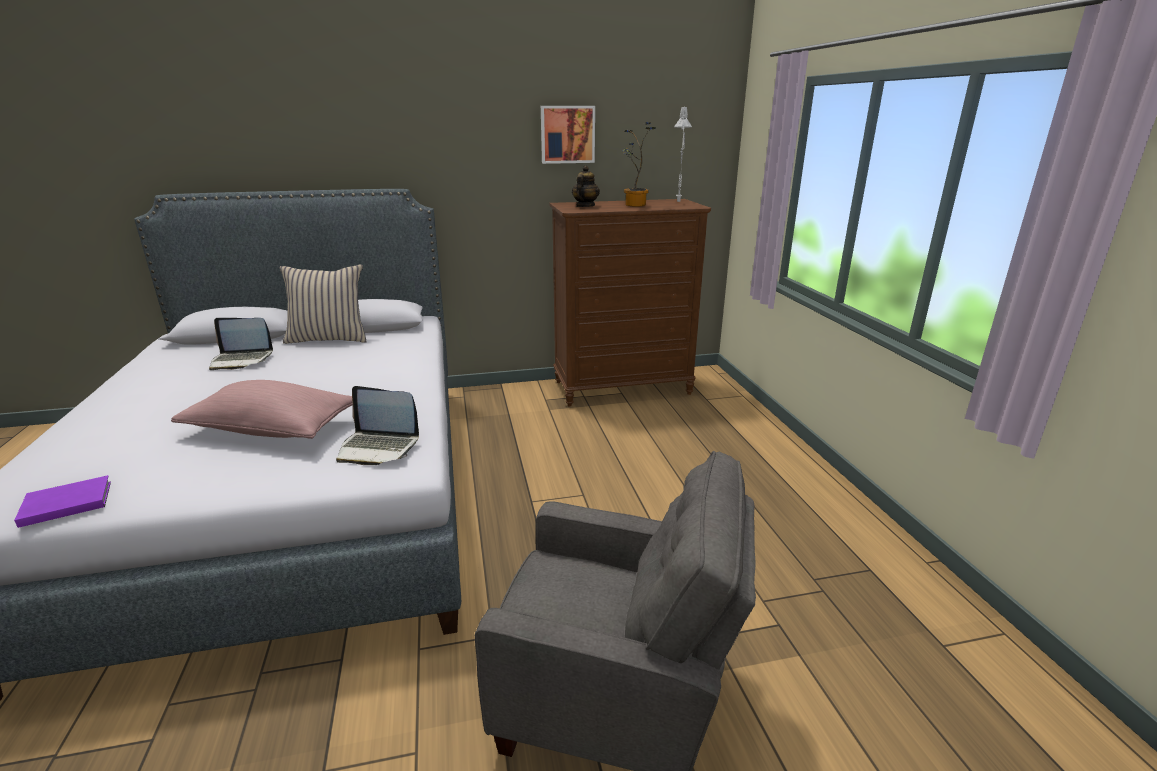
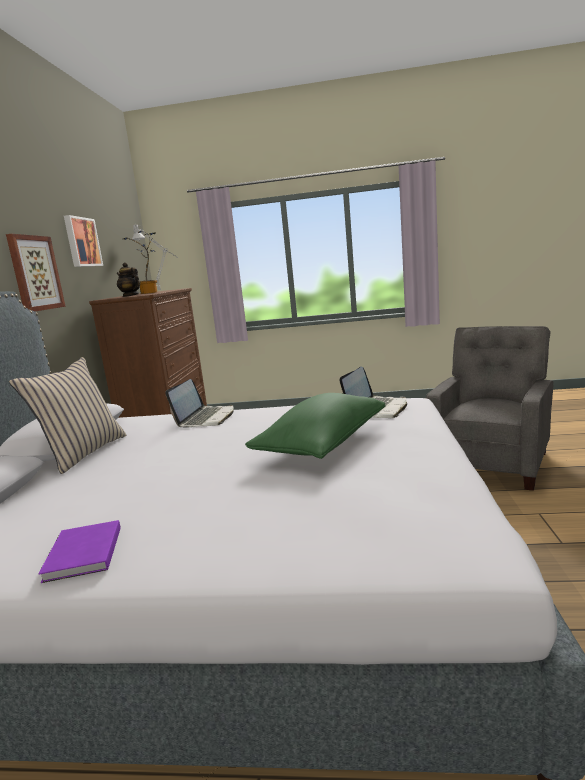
camera: 70 degrees left, 10 degrees down
(64, 503) = (456, 501): purple book -> purple book (82, 555)
(241, 360) = (91, 490): laptop -> laptop (205, 418)
(273, 429) = (323, 444): pink pillow -> green pillow
(471, 170) = (35, 273): none -> picture

